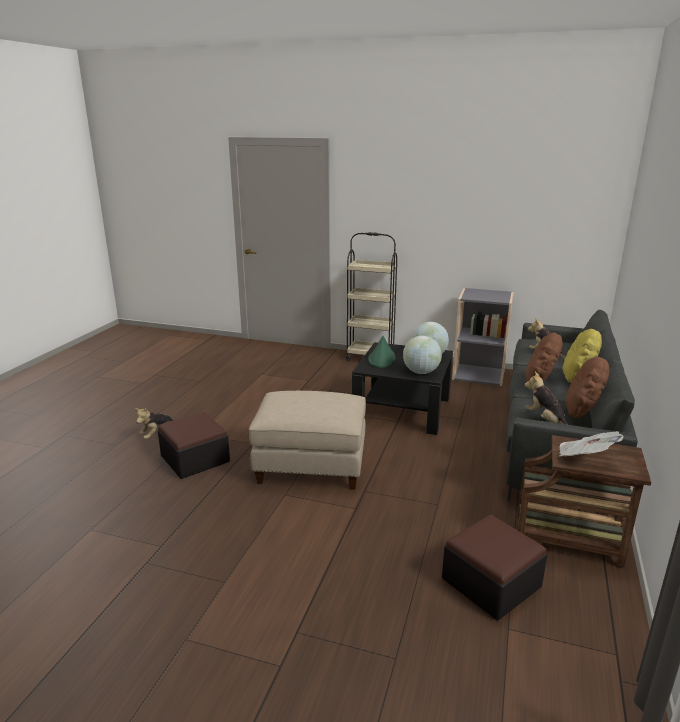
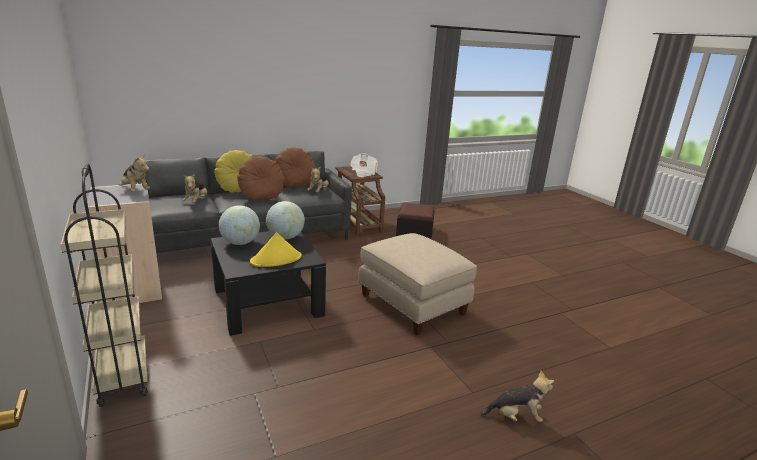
camera: 135 degrees left, 0 degrees up
(195, 459) = (496, 361): ottoman -> none
(382, 359) = (276, 259): green hat -> yellow hat
(489, 298) = (135, 191): none -> plush toy

